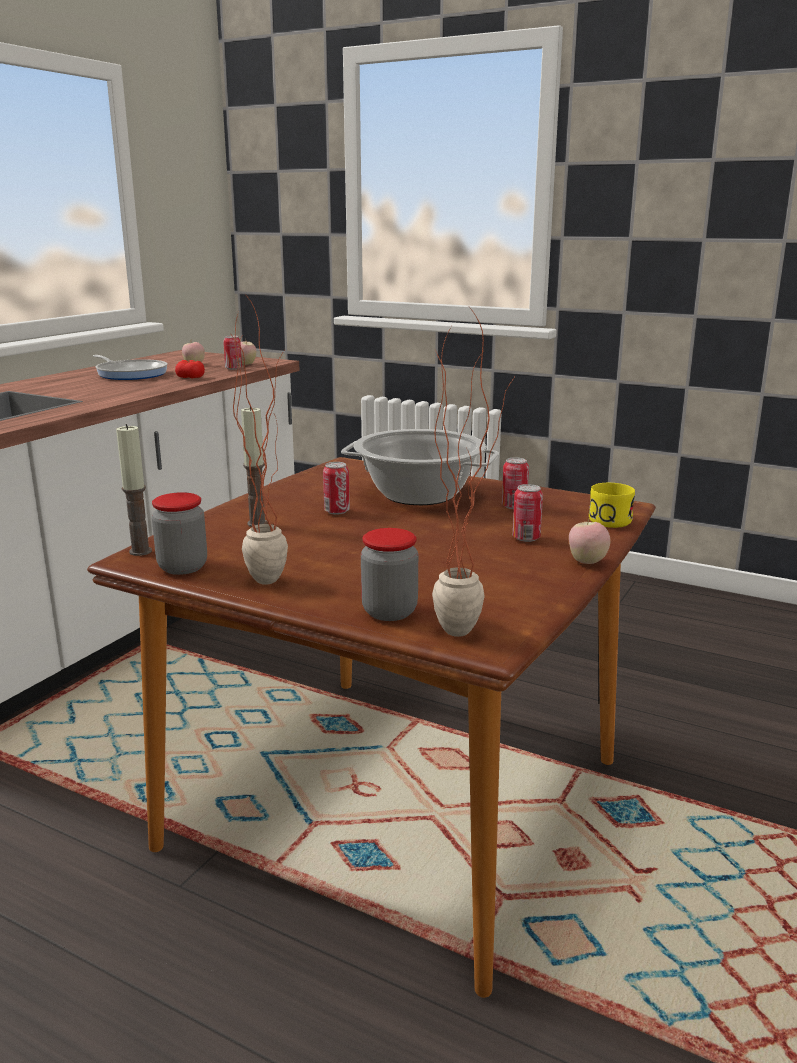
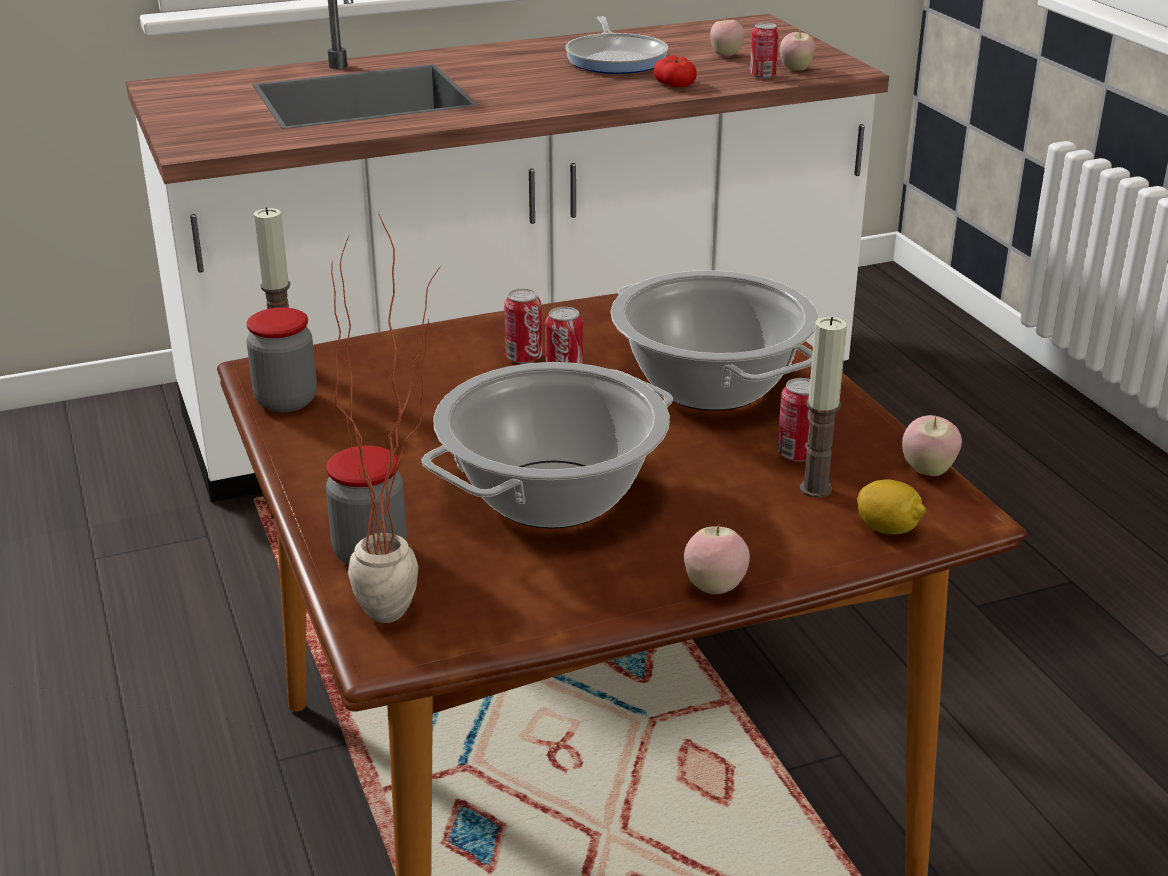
camera: 40 degrees right, 10 degrees up
(257, 523) = (451, 363): candle -> candle (815, 489)
(269, 575) = (343, 448): potted plant -> none
(435, 556) = (552, 496): none -> cooking pot
(526, 538) = (711, 515): can -> can (523, 358)
(578, 496) = (927, 471): none -> apple
(607, 519) = (888, 528): yellow mug -> lemon

